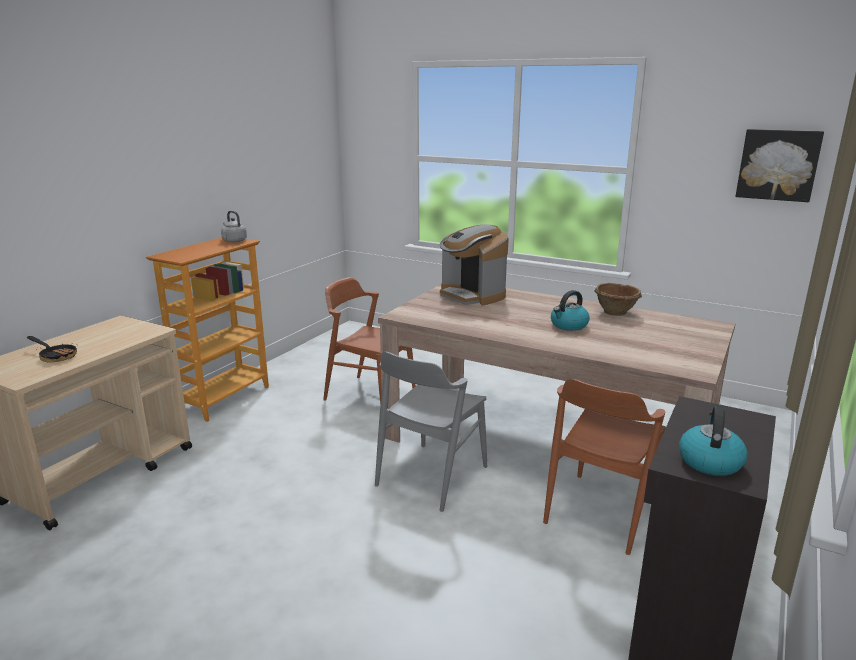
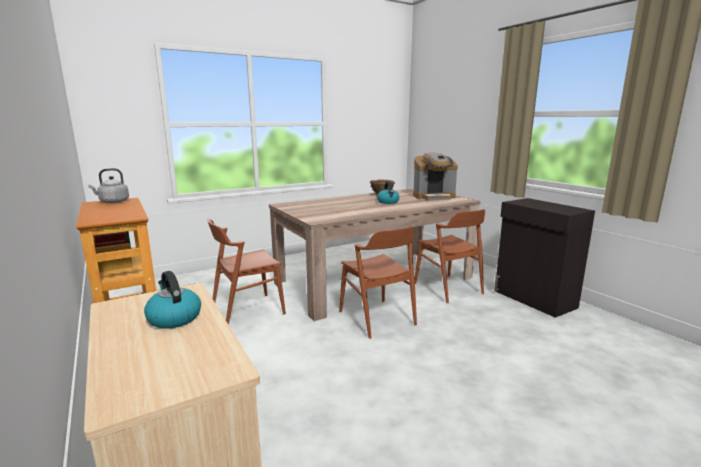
camera: 60 degrees left, 5 degrees down
(55, 356) = (173, 346): frying pan -> none
(431, 476) = (377, 318): grey chair -> brown chair
(472, 295) = (310, 205): coffee machine -> coffee machine (434, 197)
(709, 461) = (564, 209): kettle -> kettle (174, 318)
(778, 165) = (386, 116): picture -> none

